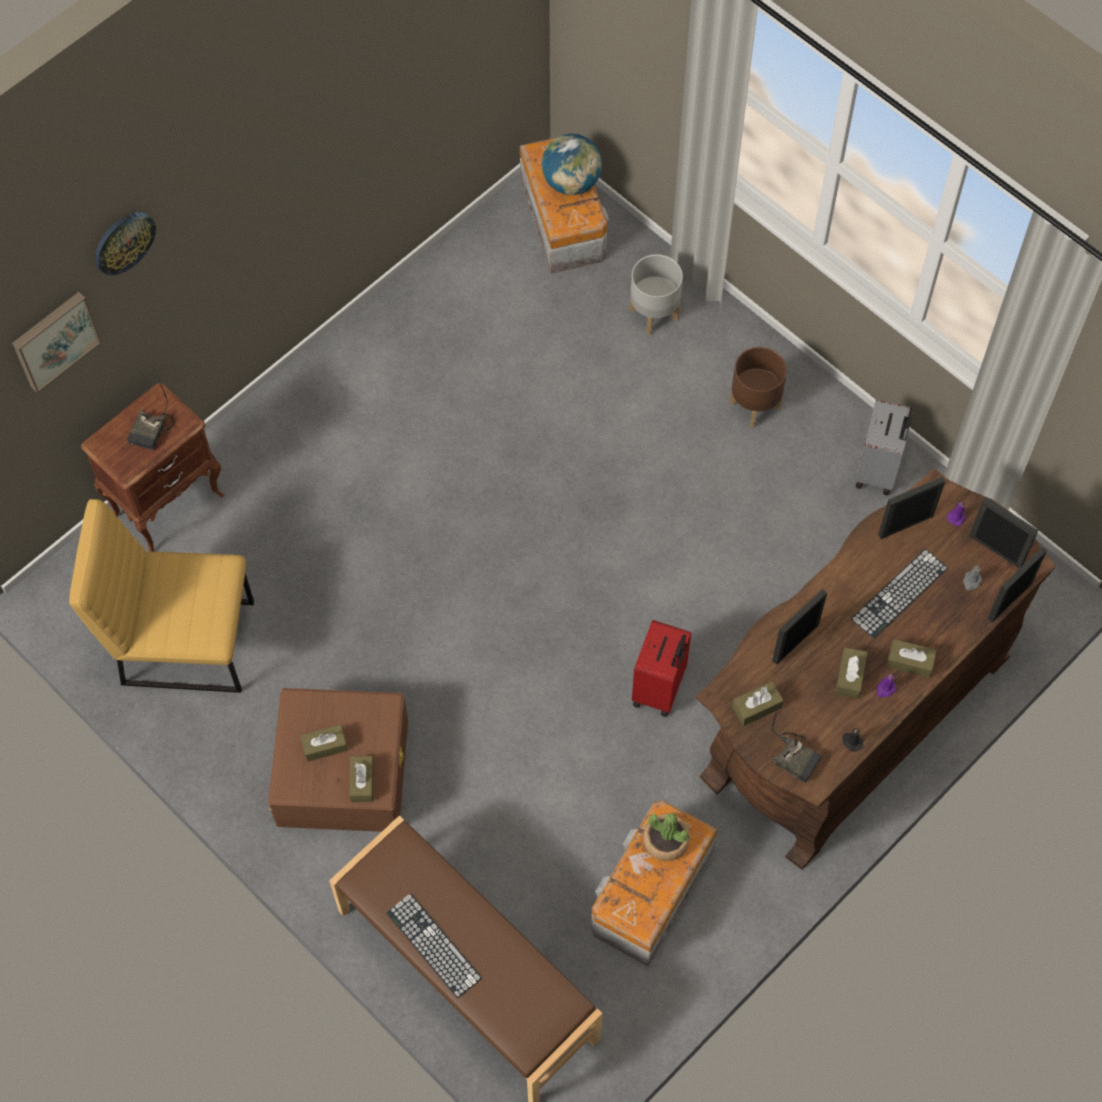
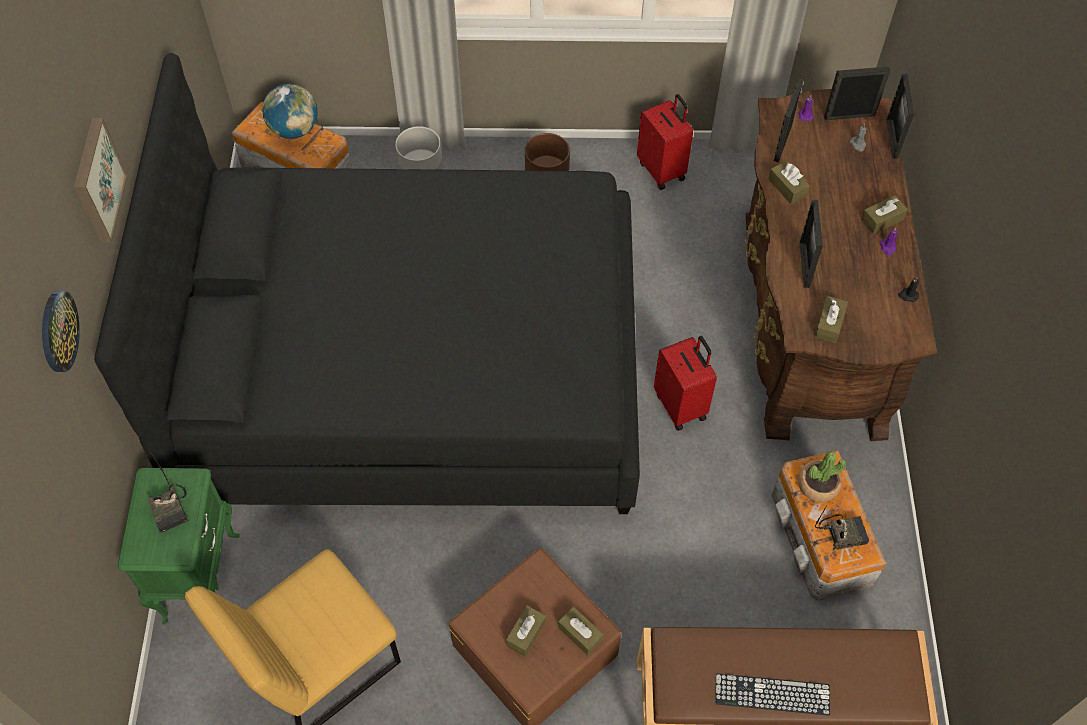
camera: 45 degrees left, 5 degrees down
(54, 339) = (55, 469): picture -> picture (96, 180)
(168, 505) = (201, 577): brown nightstand -> green nightstand
(480, 474) = (414, 369): none -> black bed
(796, 757) = (889, 334): radio -> radio (843, 532)
(850, 676) = (859, 257): brown tissue box -> brown tissue box (787, 187)
(879, 470) = (662, 170): grey suitcase -> red suitcase
(899, 593) = (827, 185): keyboard -> none

